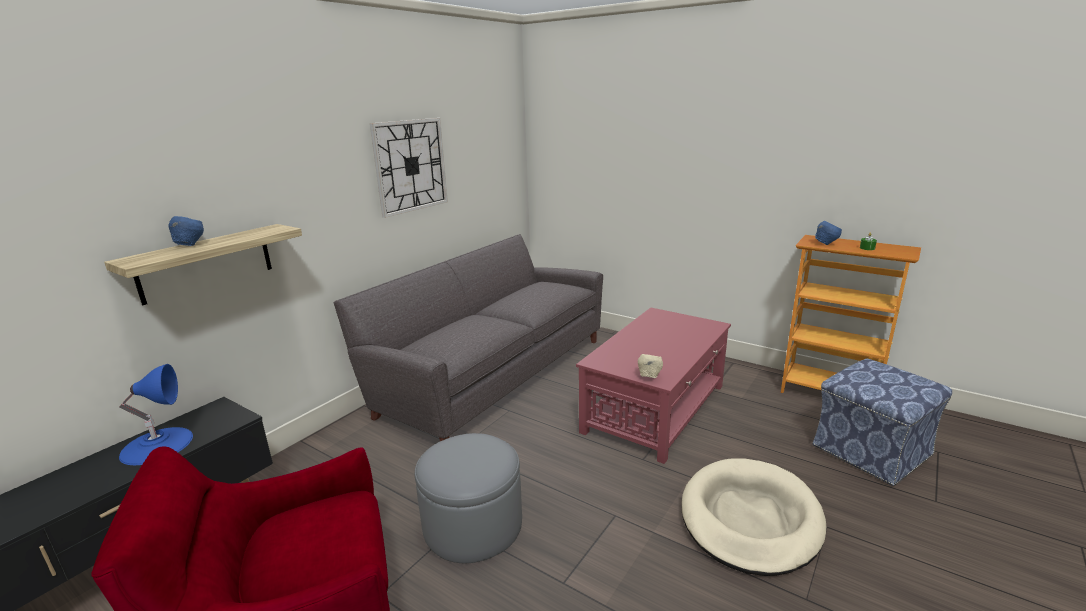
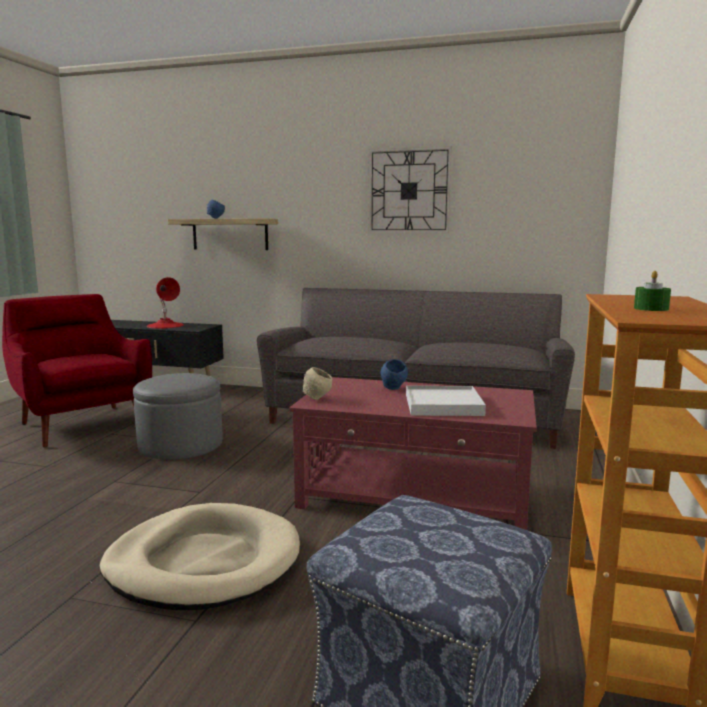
camera: 70 degrees right, 10 degrees down
(157, 445) = (165, 325): blue table lamp -> red table lamp
(680, 337) = (443, 405): none -> white tray
(826, 244) = (627, 299): blue bowl -> blue bowl (393, 389)

